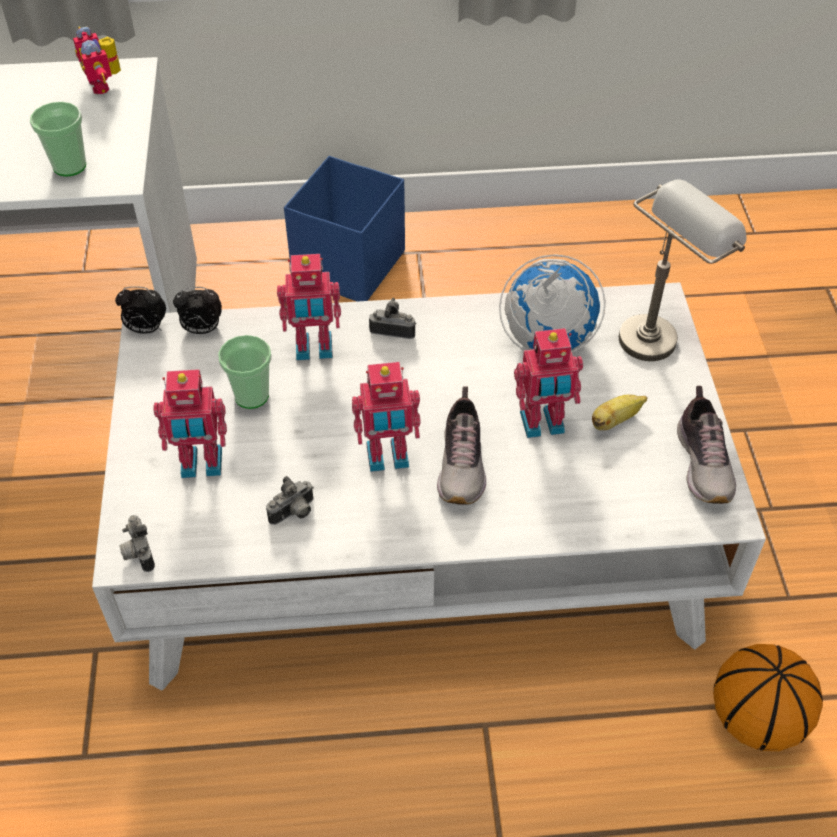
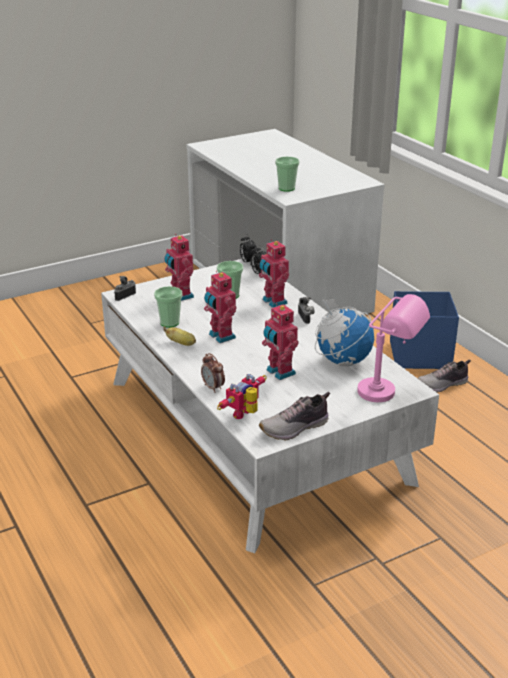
camera: 65 degrees right, 20 degrees down
(105, 84) = (350, 180): toy robot -> toy robot (245, 415)
(294, 513) = (169, 323): camera -> cup
(462, 464) = (233, 356): shoe -> shoe (443, 385)
(547, 524) = (213, 387): none -> alarm clock
(615, 421) = (302, 393): banana -> banana (181, 343)
(660, 330) = (389, 395): grey table lamp -> pink table lamp
(755, 721) = (211, 586): basketball -> none

